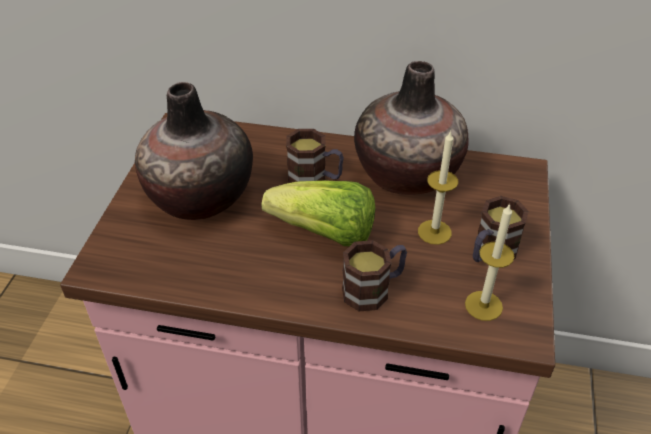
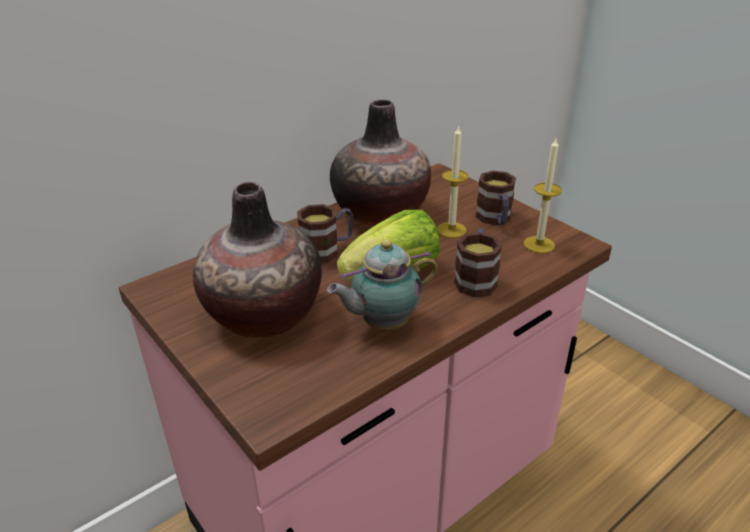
camera: 50 degrees left, 10 degrees down
(250, 265) = (382, 323): none -> teapot

